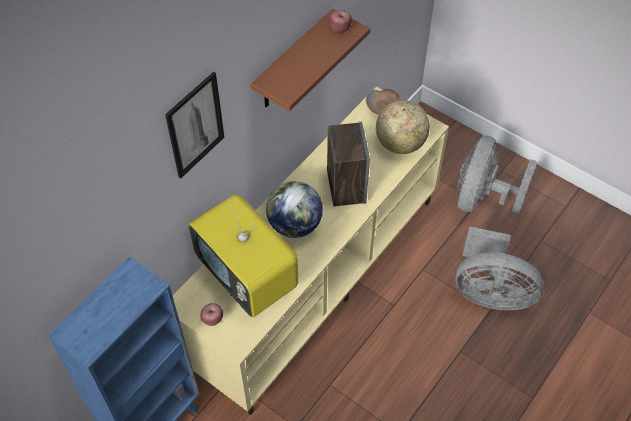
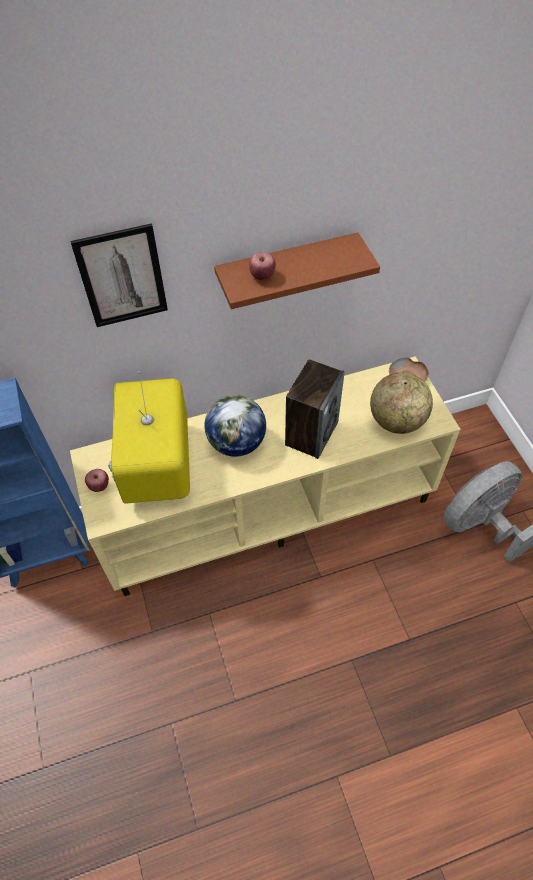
camera: 35 degrees right, 0 degrees up
(340, 29) = (347, 254): apple -> apple (262, 276)
(489, 292) = (423, 621): grey fan -> none

